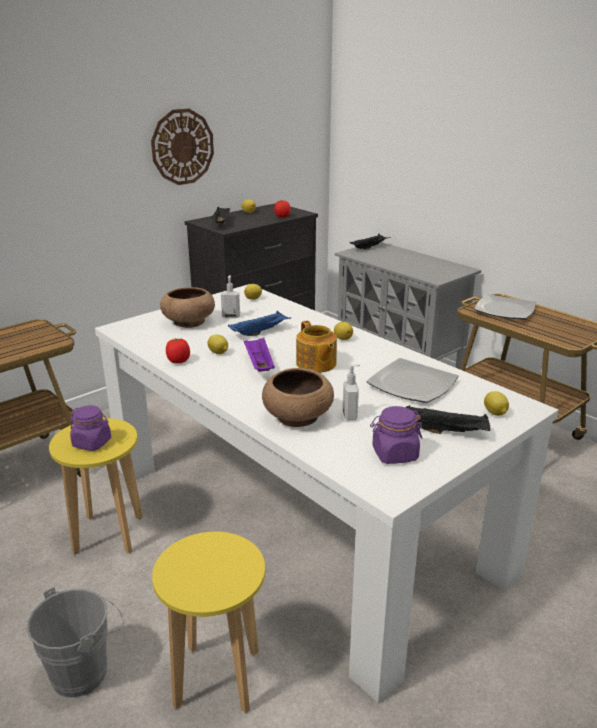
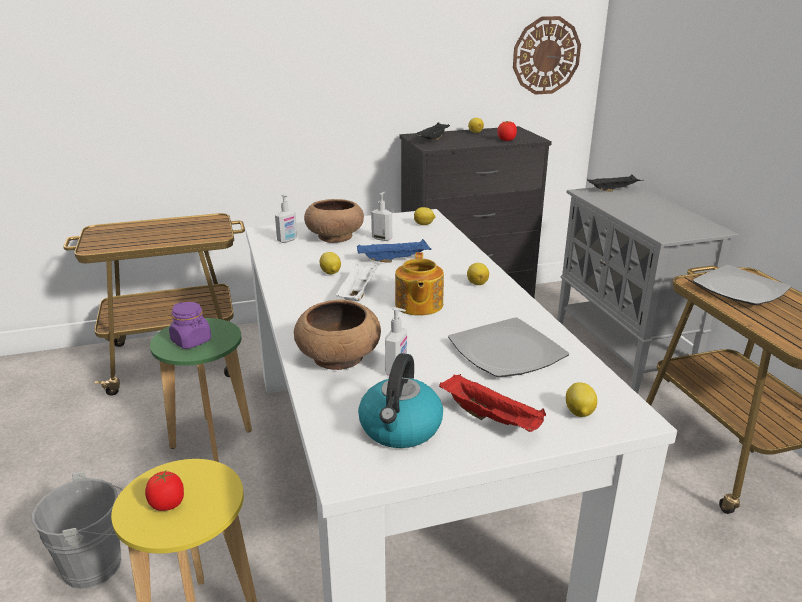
camera: 25 degrees right, 0 degrees up
(108, 535) = (211, 439): yellow stool -> green stool
(149, 332) = (287, 240): none -> soap dispenser
(178, 361) = (284, 274): tomato -> tomato (168, 504)
(182, 147) = (404, 53): wall clock -> wall clock (546, 55)
(259, 364) = (358, 293): purple tray -> white tray
(394, 454) = (400, 429): purple jar -> kettle
(446, 431) = (492, 418): black tray -> red tray

